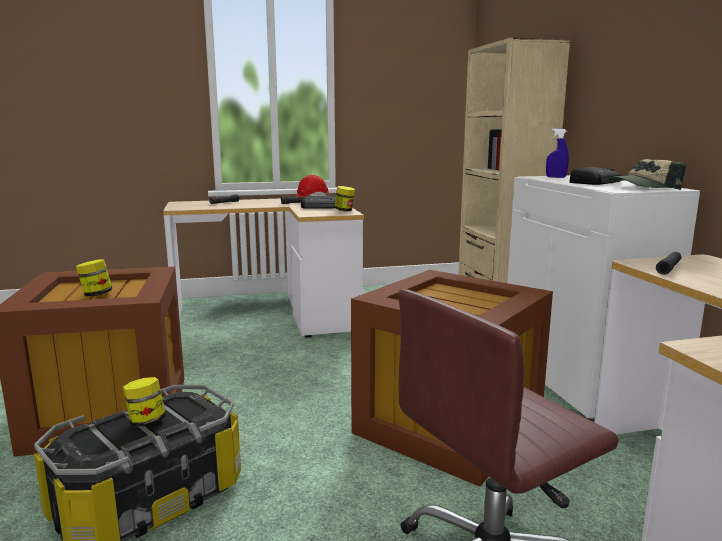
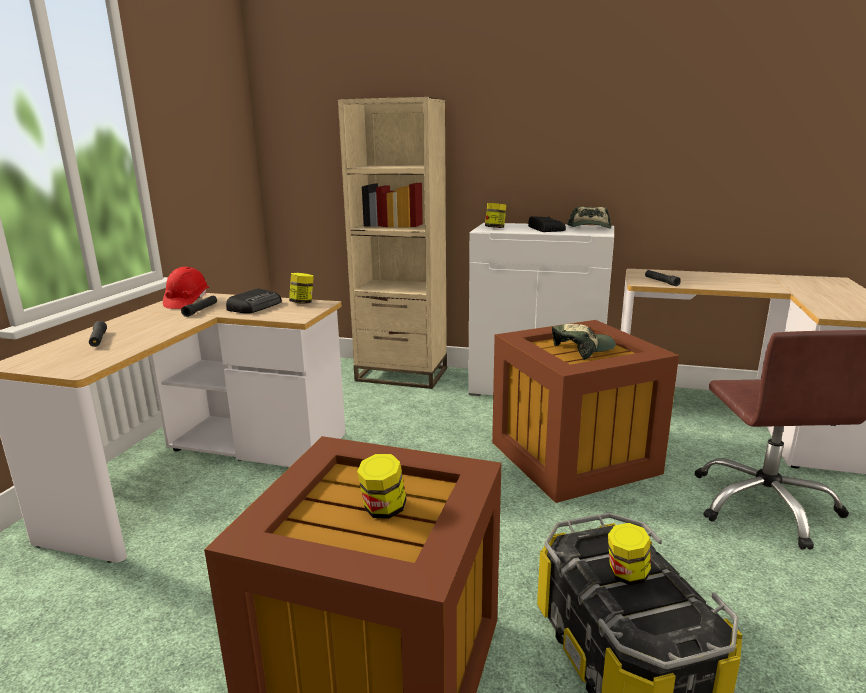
camera: 60 degrees left, 5 degrees up
(456, 301) = (582, 349): none -> cap
(556, 177) = (495, 228): blue spray bottle -> jar

